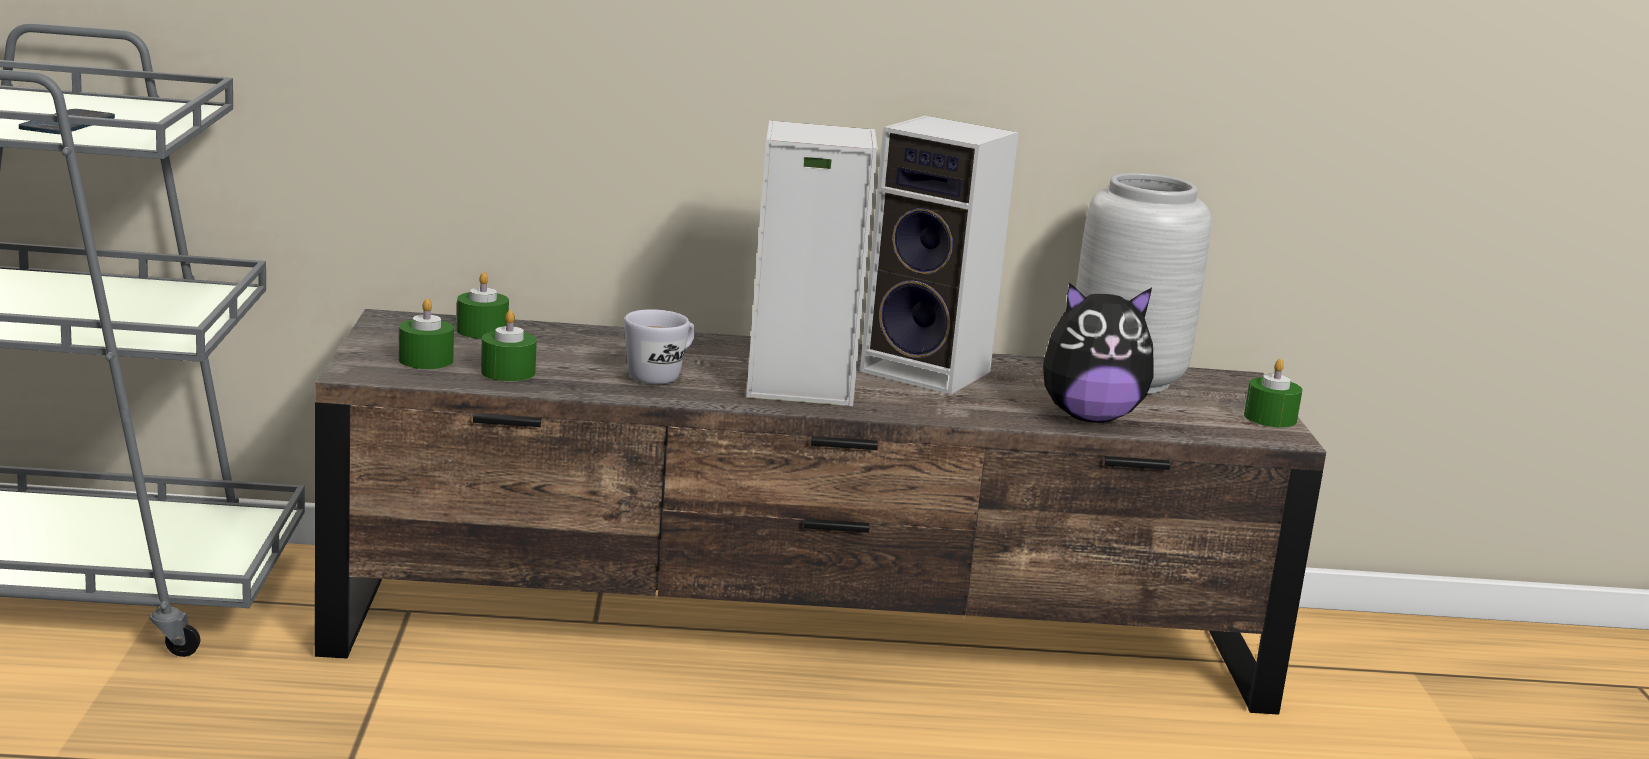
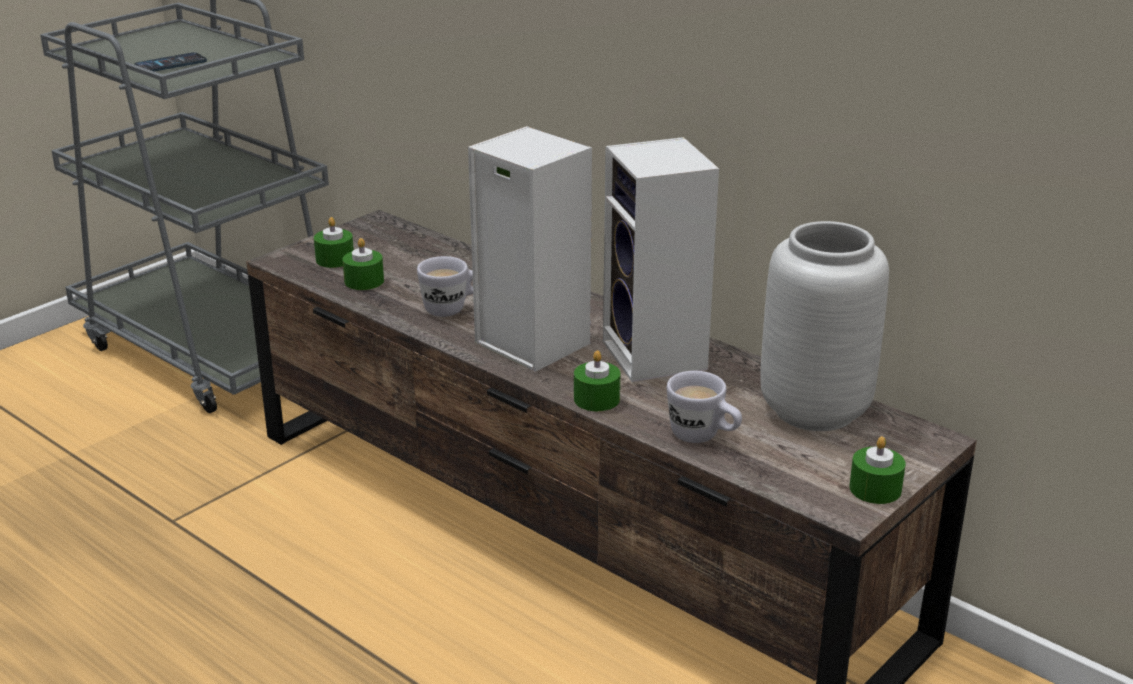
camera: 45 degrees right, 10 degrees up
(482, 331) = (412, 243): green candle -> green candle (596, 399)
(1089, 417) = (703, 437): plush toy -> white mug

